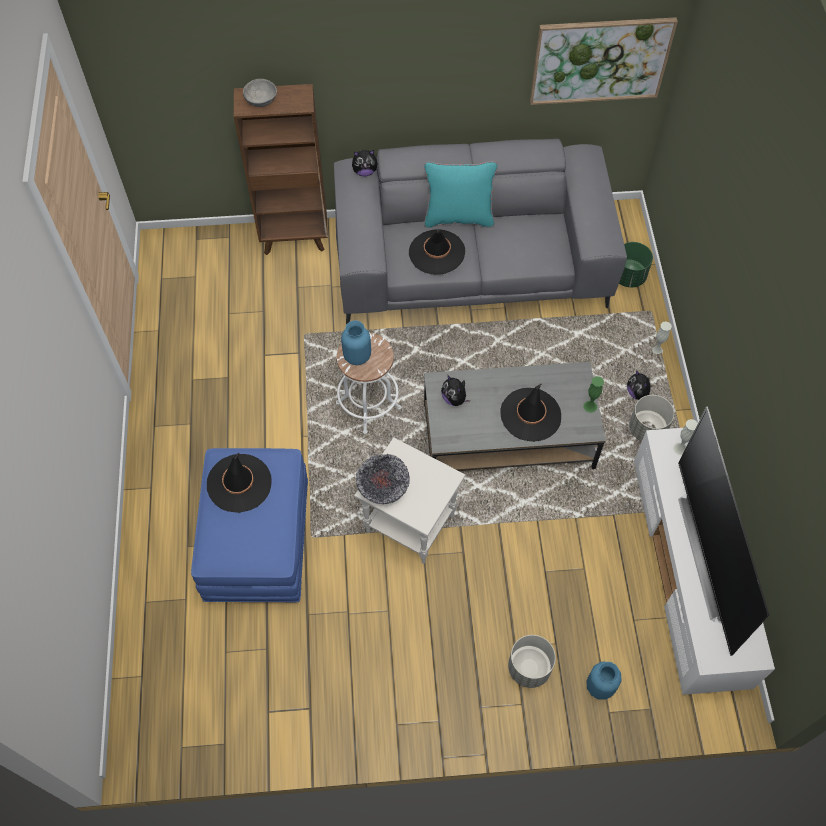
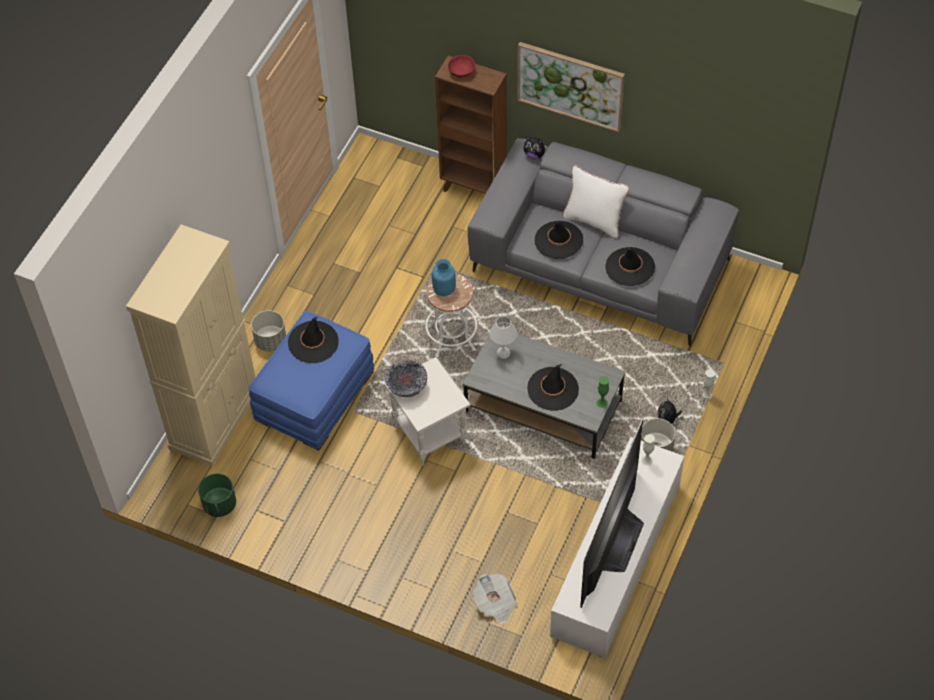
camera: 30 degrees right, 5 degrees down
(156, 622) = (215, 418): none -> beige cabinet
(260, 100) = (461, 71): grey bowl -> red bowl
(454, 398) = (504, 353): plush toy -> white table lamp
(458, 218) = (594, 221): turquoise pillow -> white pillow
(526, 250) = (630, 267): none -> black hat
(529, 668) = (452, 568): grey planter -> grey planter (270, 341)
(600, 60) = (736, 138): picture -> picture (570, 85)
(600, 686) = (495, 604): blue vase -> newspaper
(628, 276) = (724, 328): green planter -> green planter (219, 504)

